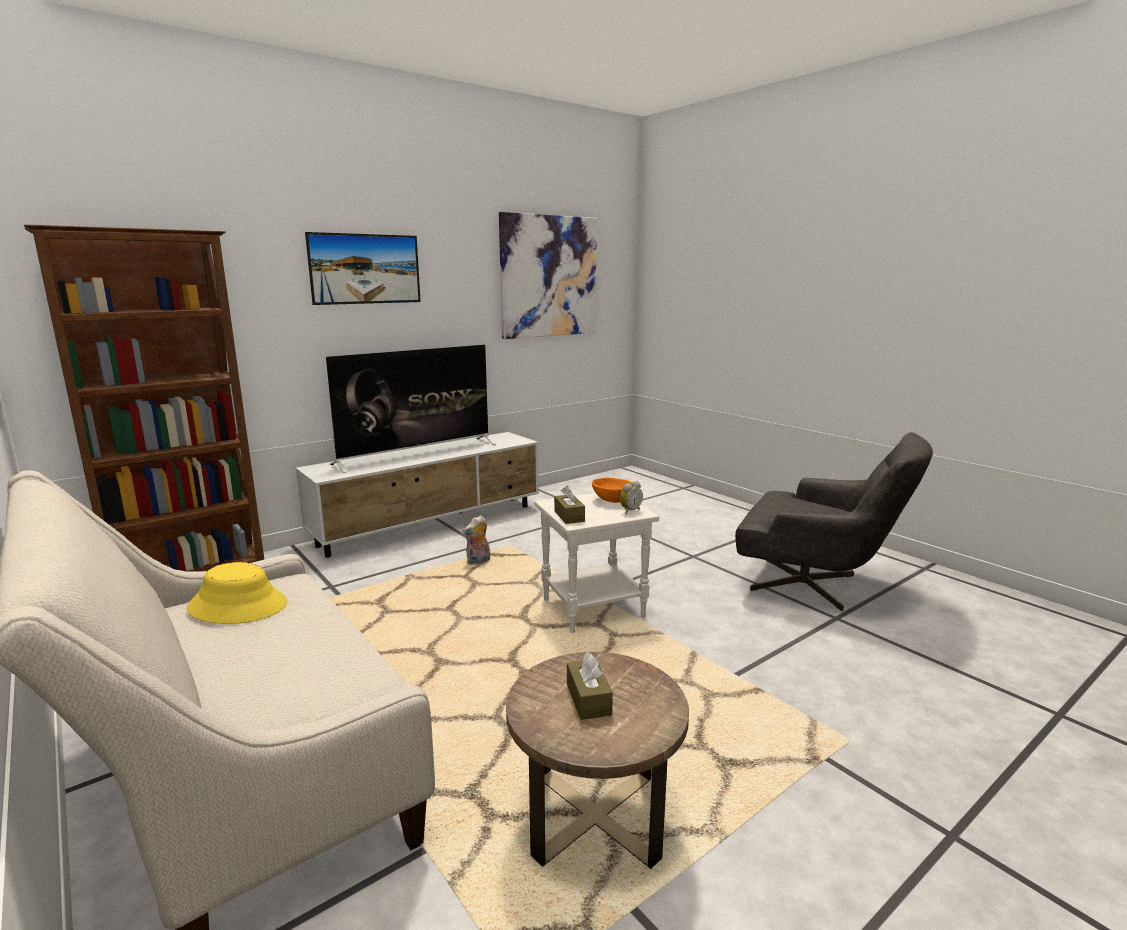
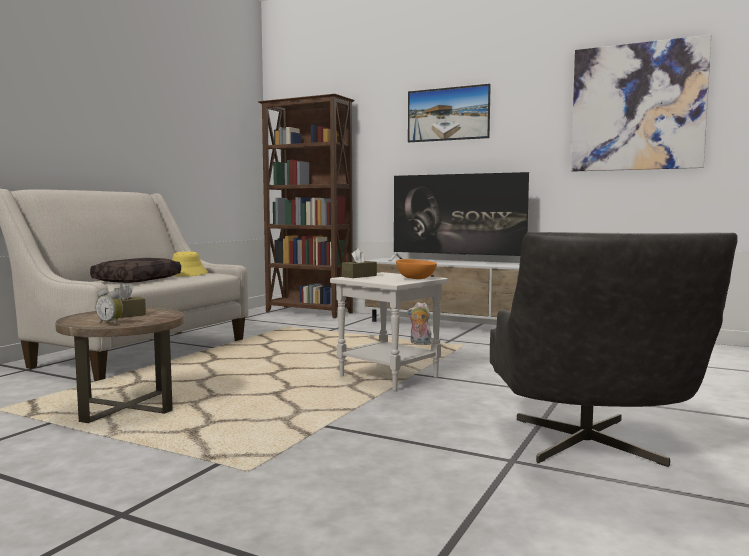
camera: 65 degrees right, 10 degrees down
(271, 657) = (137, 280): none -> brown pillow
(629, 511) = (395, 281): alarm clock -> alarm clock (111, 323)

